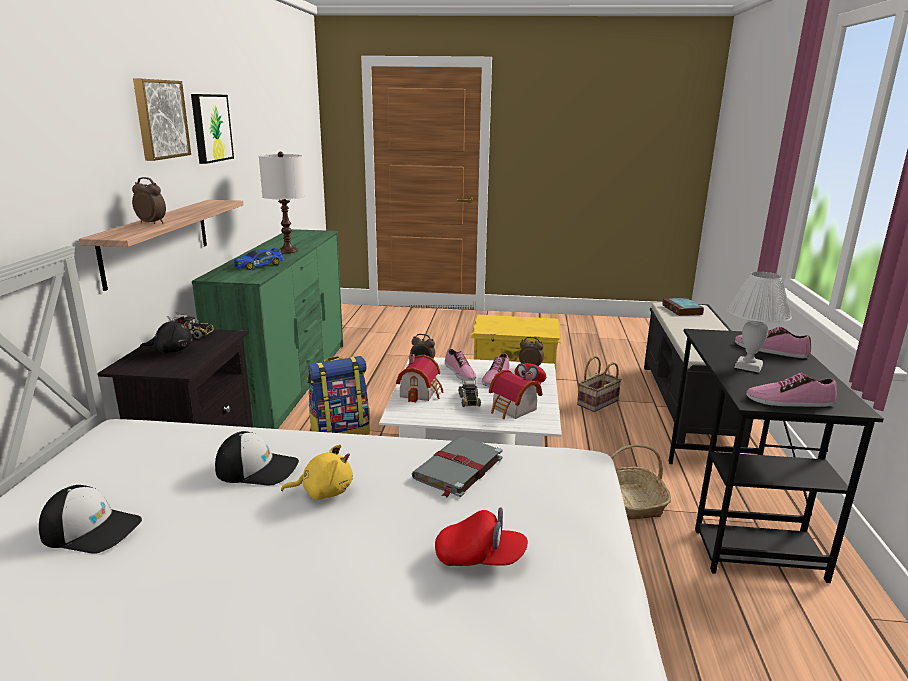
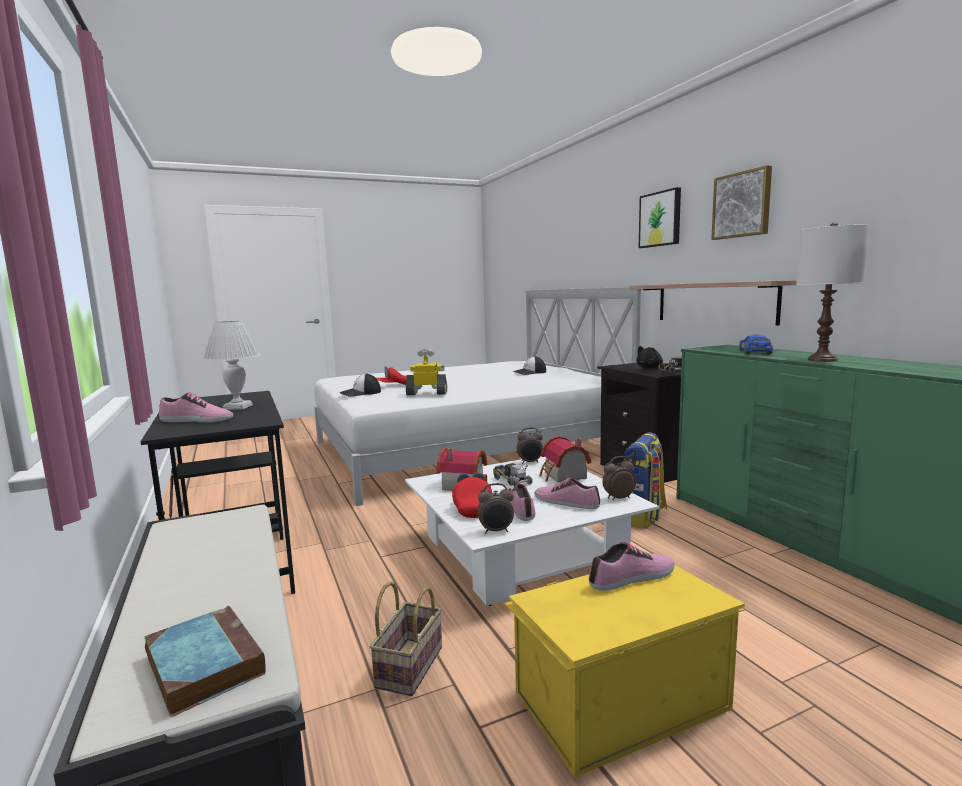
camera: 150 degrees right, 10 degrees down
(152, 223) = (678, 283): alarm clock -> alarm clock (530, 462)
(210, 128) = (829, 201): picture -> picture (660, 219)
(257, 468) = (512, 382): cap -> cap (360, 393)
(324, 491) = (473, 383): yellow plush toy -> none
(457, 469) = (427, 393): grey book -> toy robot
(631, 501) = (338, 543): basket -> none
(789, 401) = (227, 396): shoe -> shoe (632, 578)

